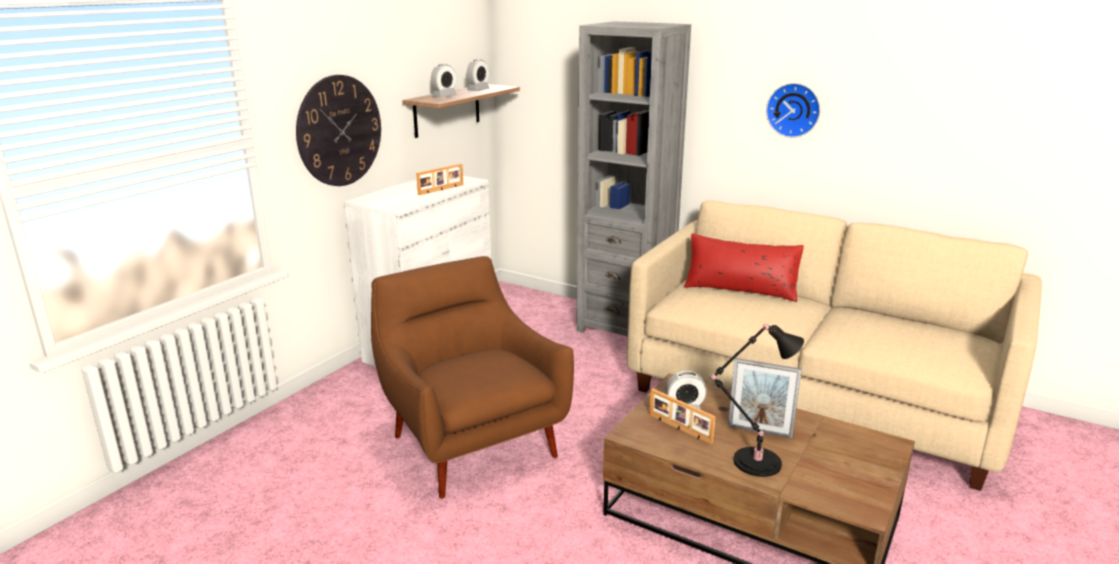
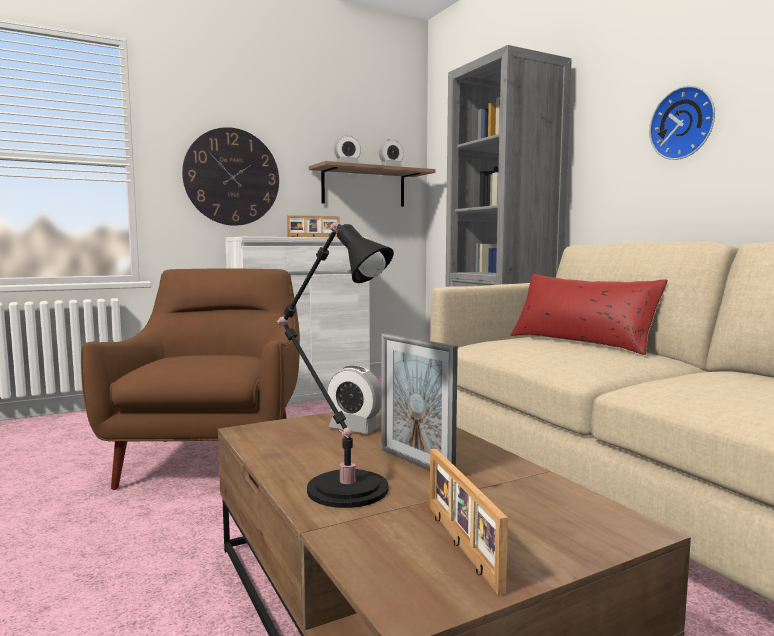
camera: 30 degrees right, 15 degrees down
(679, 429) = (314, 439): picture frame -> picture frame (459, 545)

